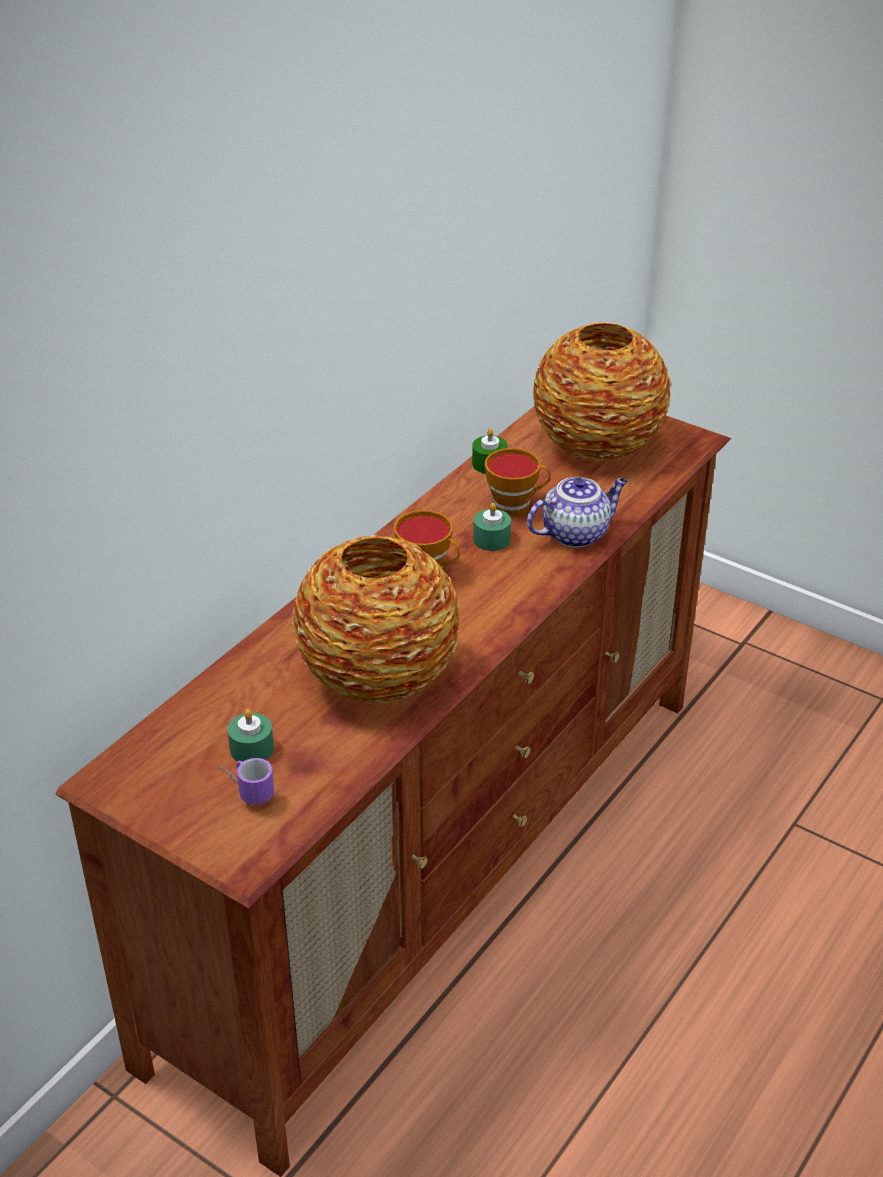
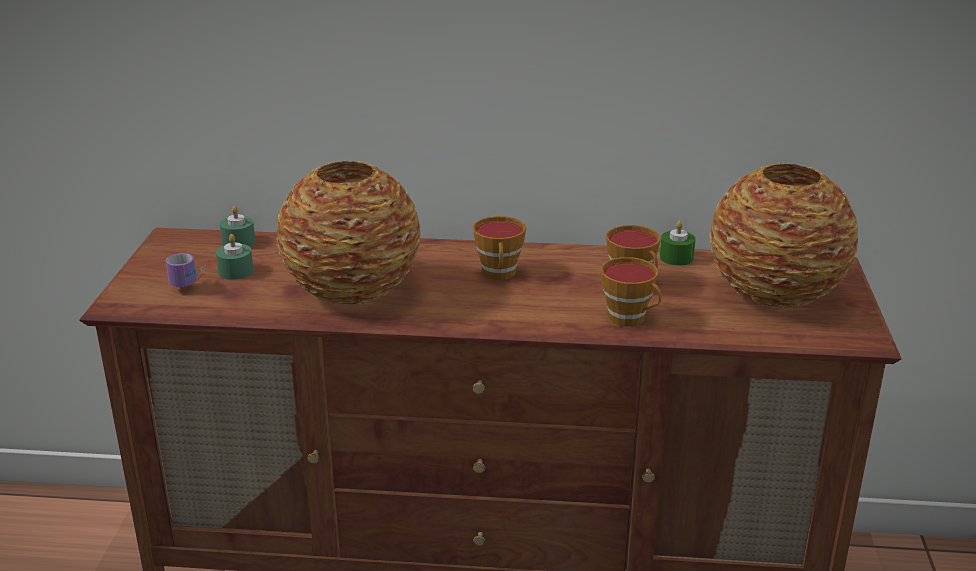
camera: 60 degrees right, 10 degrees down
(491, 539) = (574, 286): green candle -> green candle (238, 242)
(576, 533) = (630, 319): teapot -> cup

